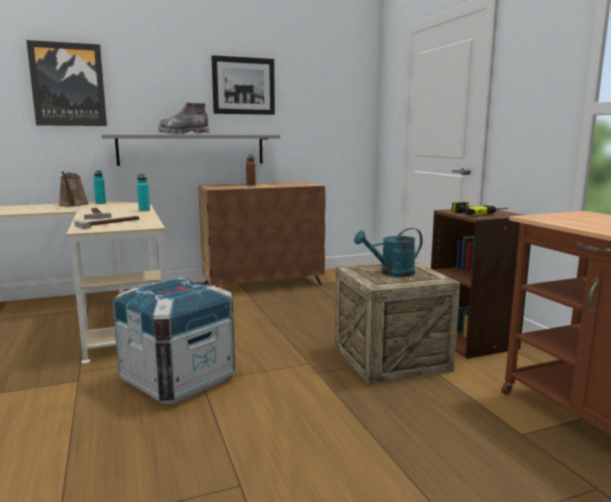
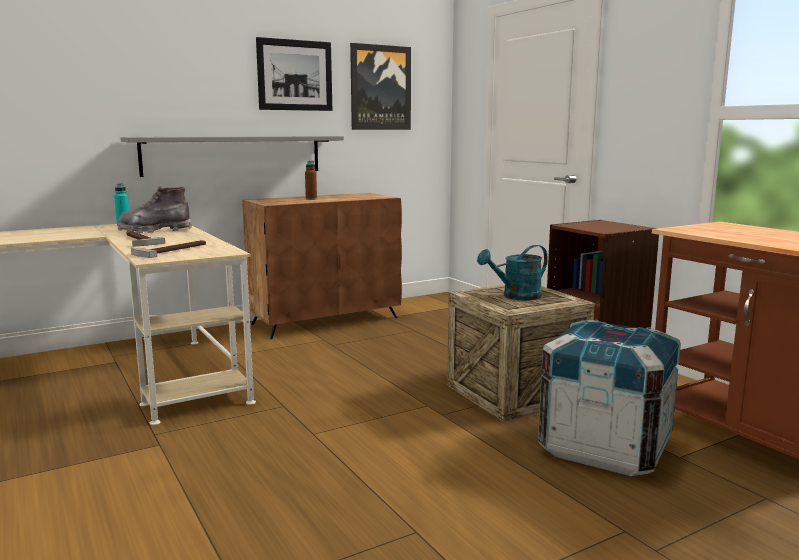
camera: 10 degrees left, 0 degrees up
(68, 85) = (76, 73): picture -> picture (380, 88)
(73, 205) = (89, 228): brown watering can -> none
(144, 210) = (195, 233): turquoise bottle -> none
(178, 380) = (284, 434): crate -> crate (604, 447)
(184, 134) = (226, 136): grey boot -> grey boot (155, 230)
(478, 213) = (599, 226): power drill -> none

